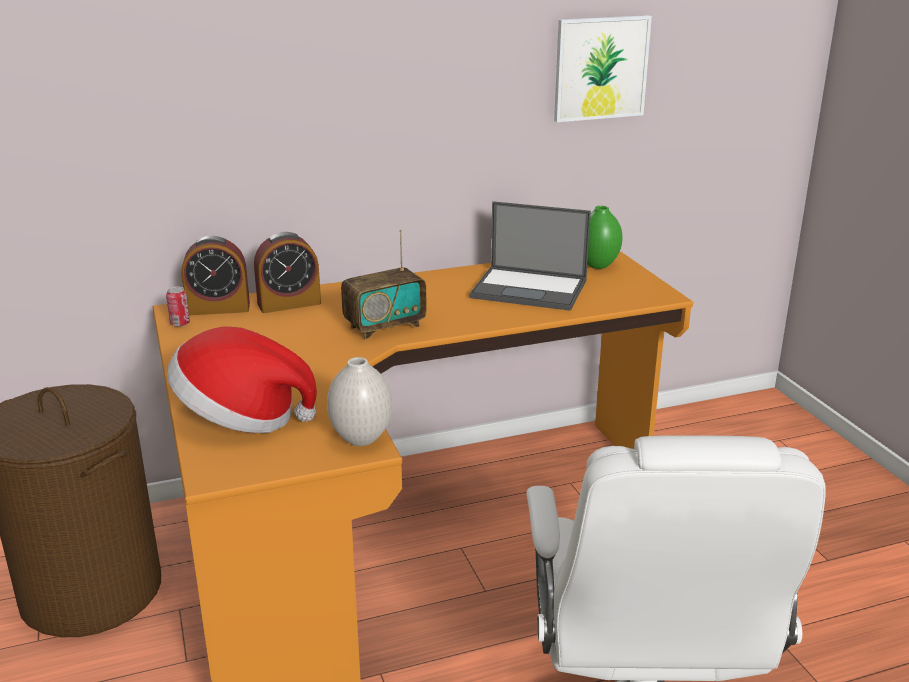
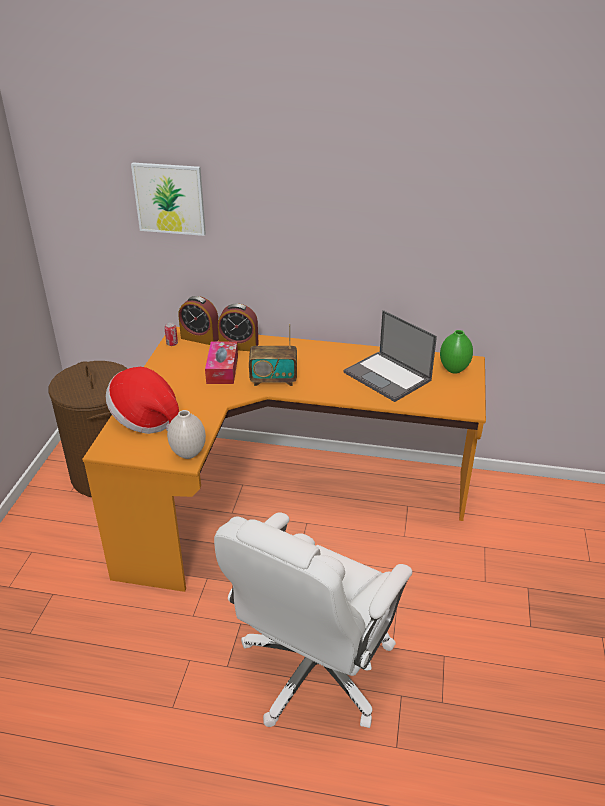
camera: 30 degrees right, 10 degrees up
(295, 333) = (222, 369): none -> tissue box
(601, 68) = (485, 231): picture -> picture (169, 198)

